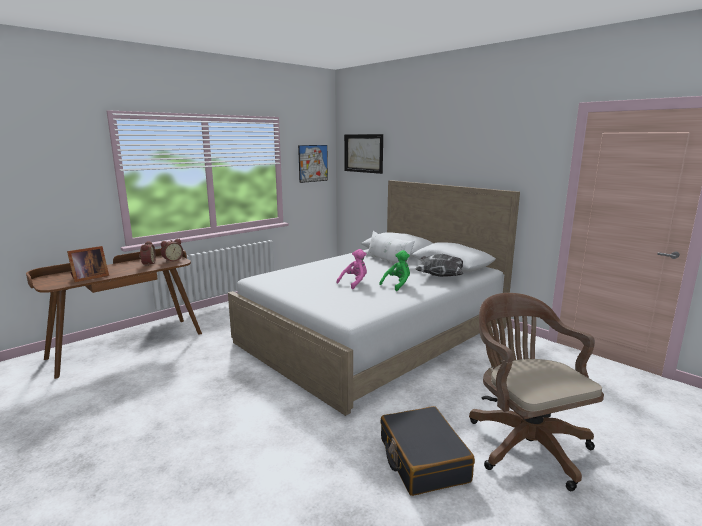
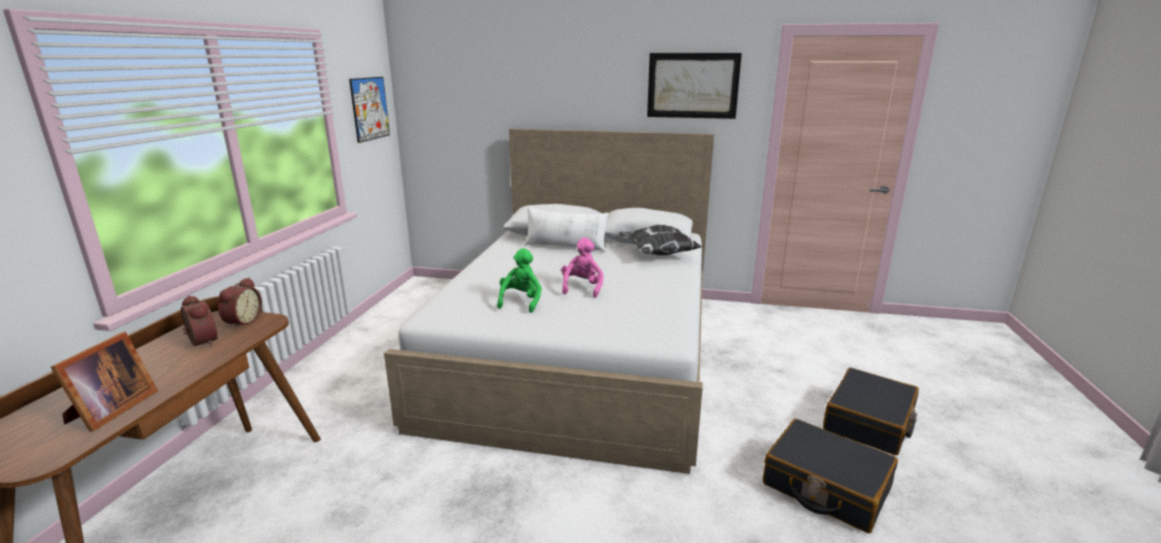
camera: 35 degrees left, 5 degrees up
(363, 153) = (452, 89): picture -> picture (692, 85)
(397, 285) = (635, 277): green plush toy -> green plush toy (521, 302)
(524, 442) = (869, 422): brown office chair -> black suitcase

